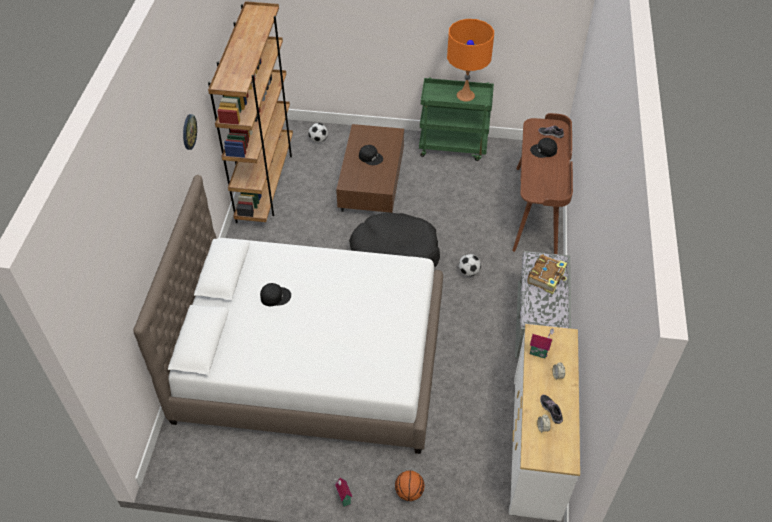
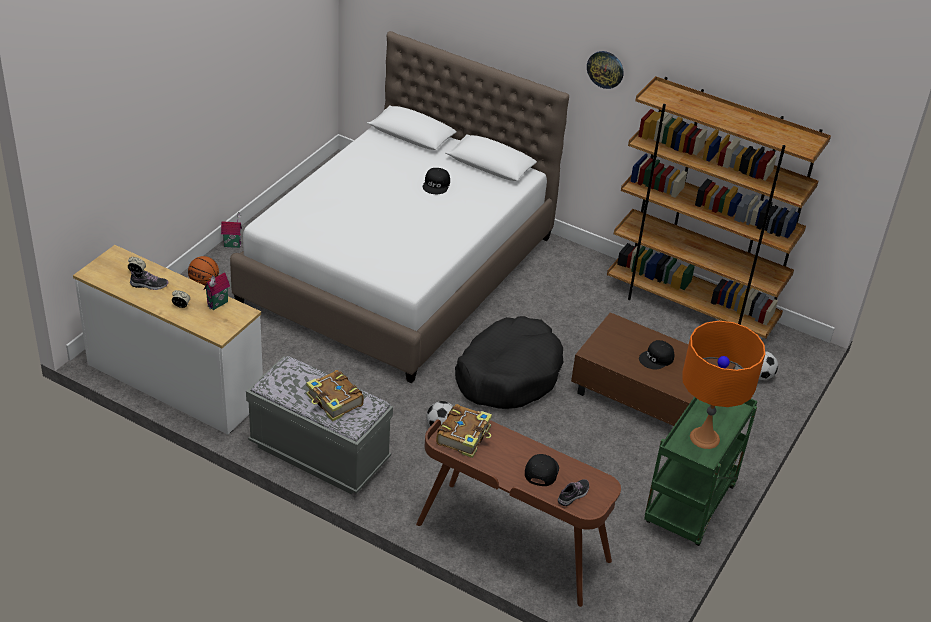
camera: 110 degrees right, 10 degrees down
(543, 189) = (464, 436): none -> book

